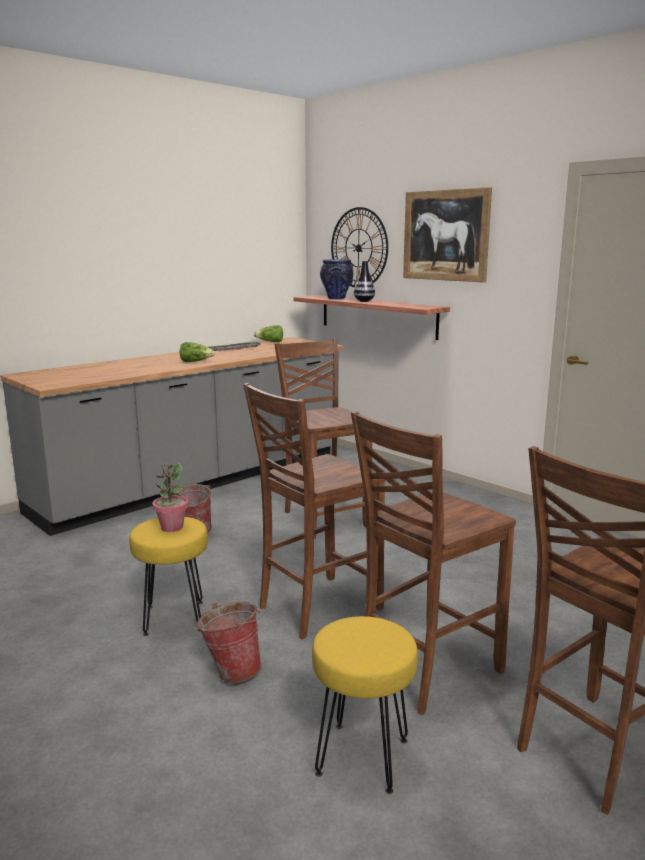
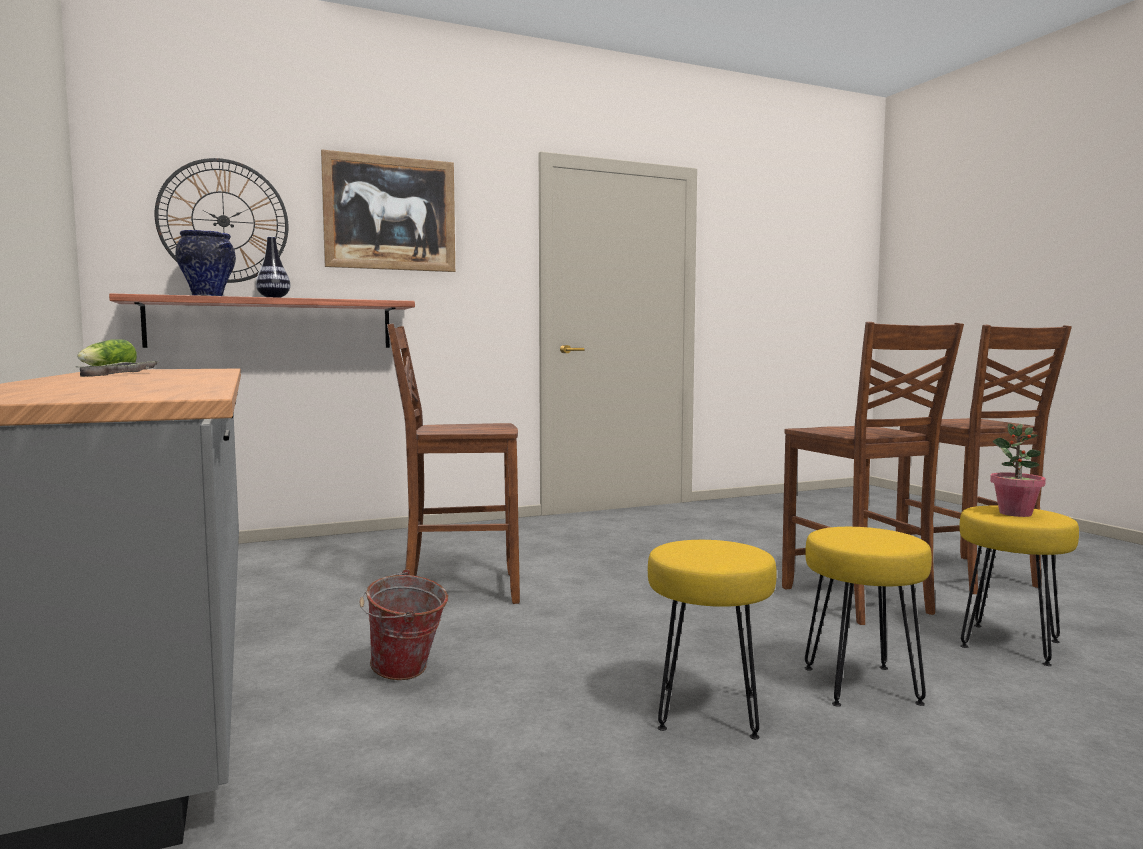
camera: 70 degrees left, 10 degrees down
(171, 527) = (711, 549): potted plant -> potted plant (1015, 513)
(196, 362) = (185, 378): lettuce -> none
(232, 671) = (862, 685): bucket -> yellow stool
(316, 607) = (714, 625): brown chair -> none

